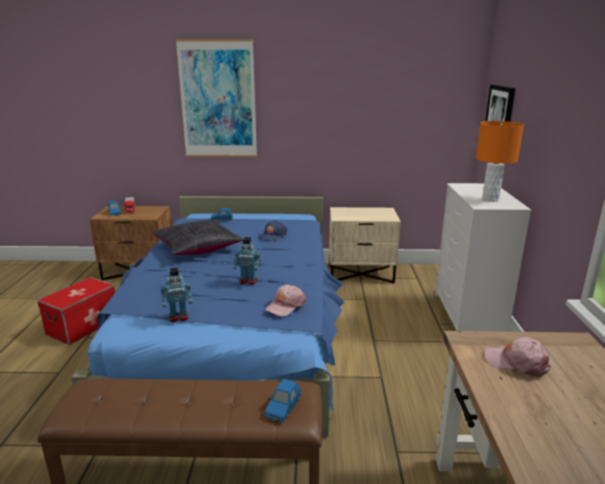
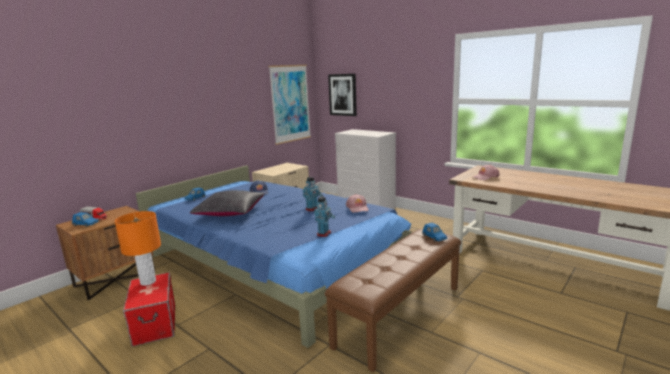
camera: 50 degrees left, 5 degrees down
(218, 100) = (158, 99): picture -> picture (290, 103)
(490, 199) = (372, 133): orange table lamp -> orange table lamp (148, 281)

